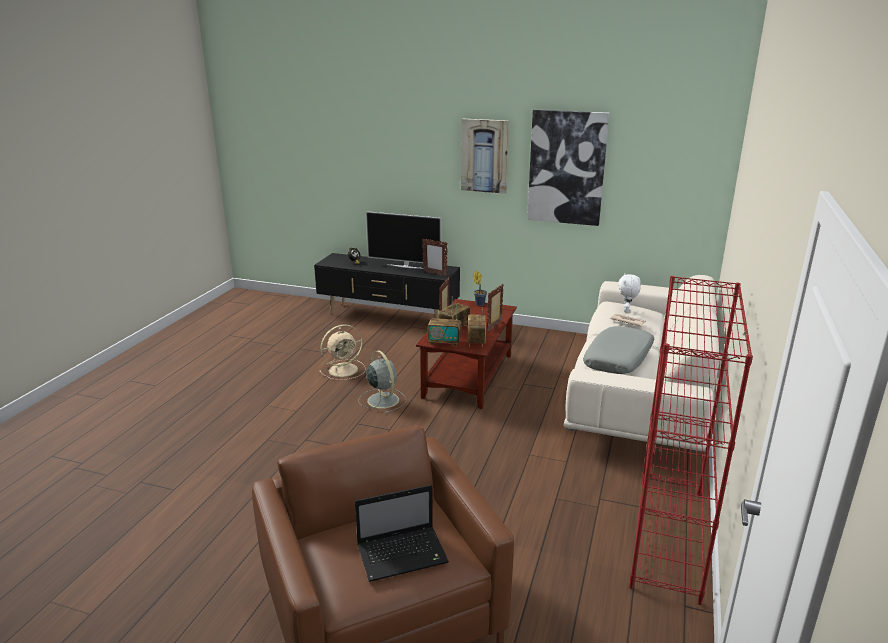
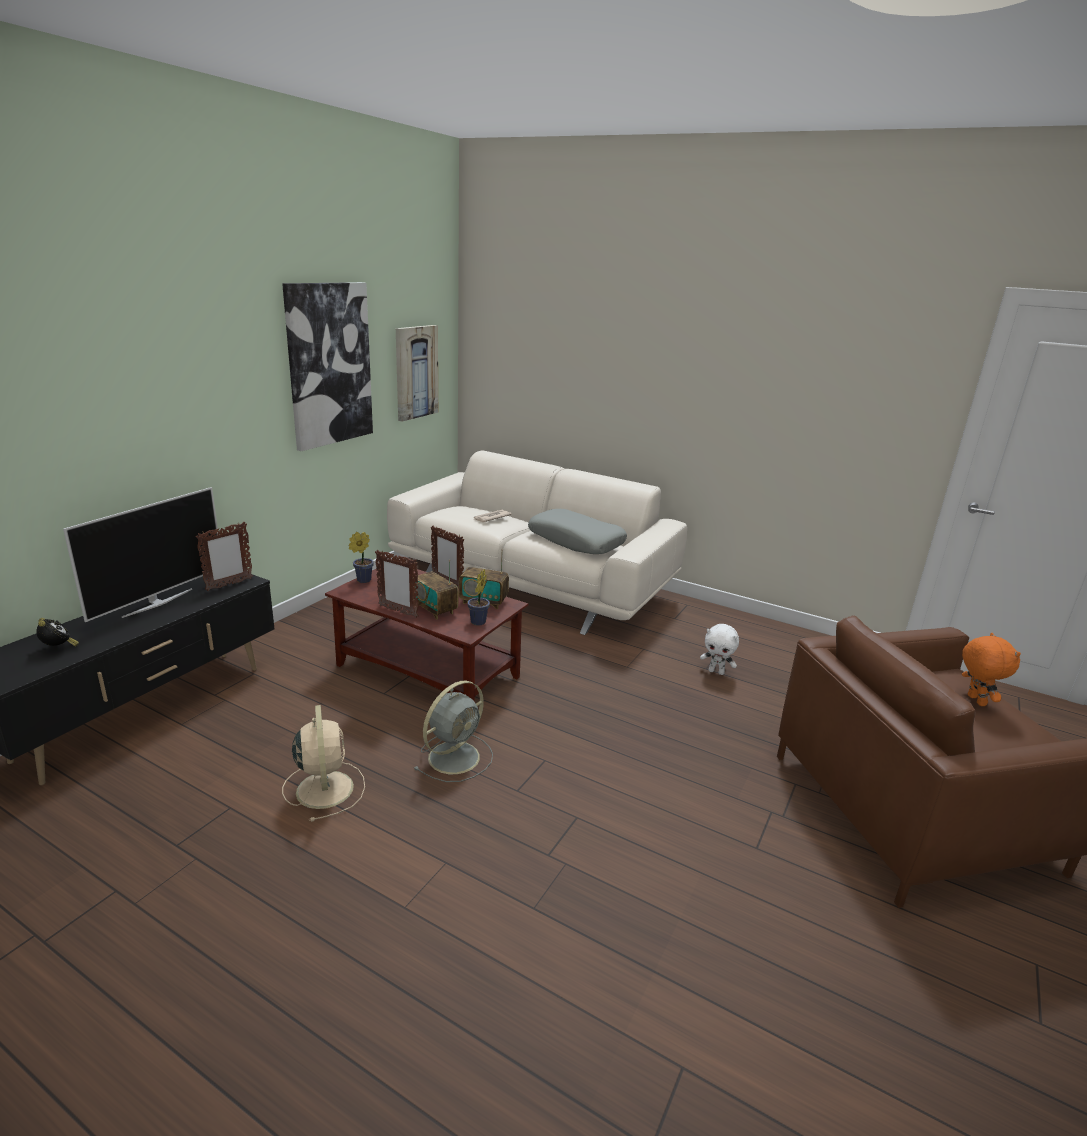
camera: 80 degrees left, 0 degrees up
(382, 399) = (455, 756): grey fan -> grey fan turned 150 degrees clockwise
(404, 554) = (974, 700): laptop -> orange plush toy
(444, 342) = (477, 623): radio -> potted plant
(484, 156) = (227, 367): picture -> picture (416, 372)
(627, 310) = (460, 512): white plush toy -> white plush toy (716, 672)
(668, 538) = (759, 631): red bookcase -> none

